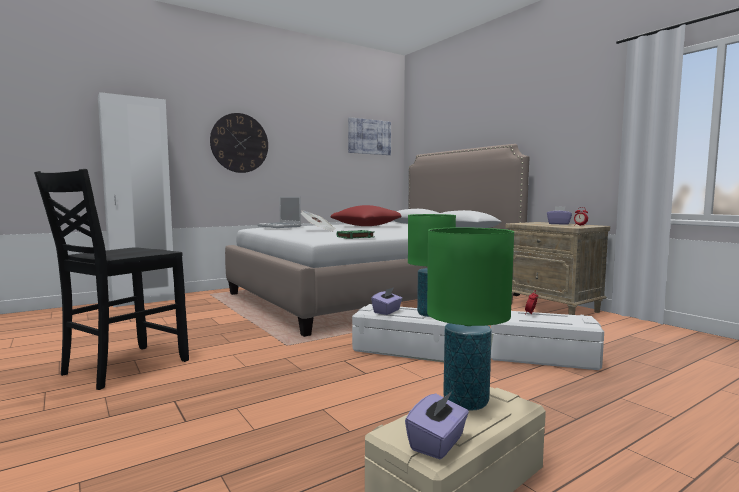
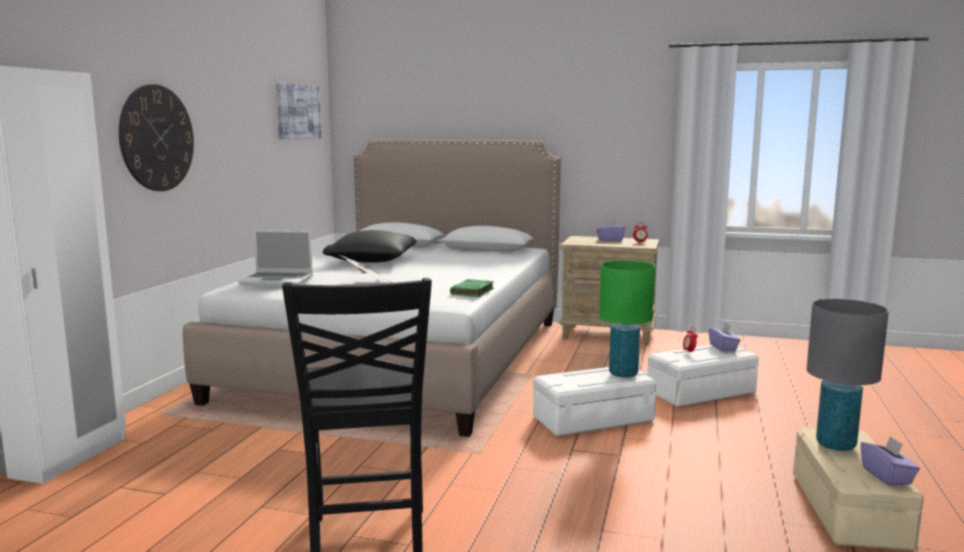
camera: 40 degrees left, 5 degrees up
(366, 226) = (372, 261): red pillow -> black pillow
(387, 311) = (582, 381): purple tissue box -> purple tissue box (723, 348)
(466, 402) = (836, 445): green table lamp -> grey table lamp

